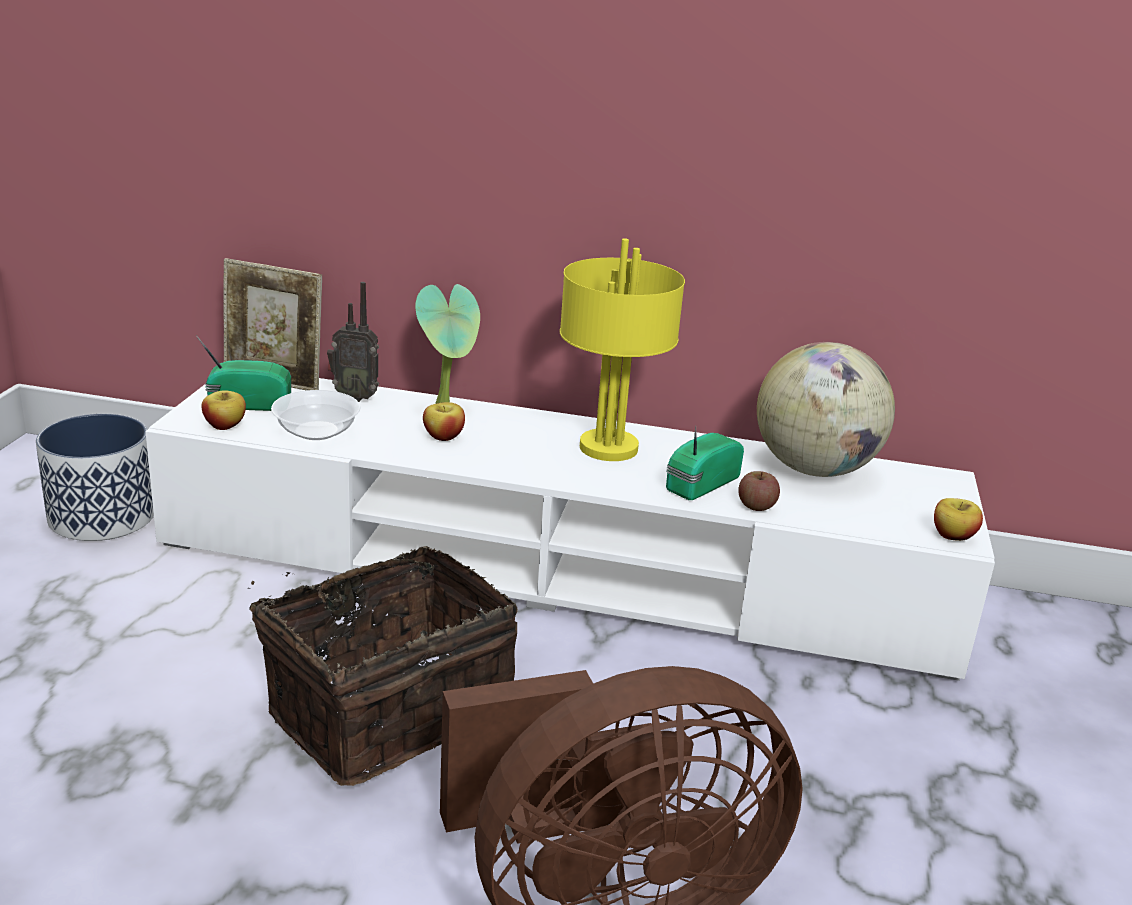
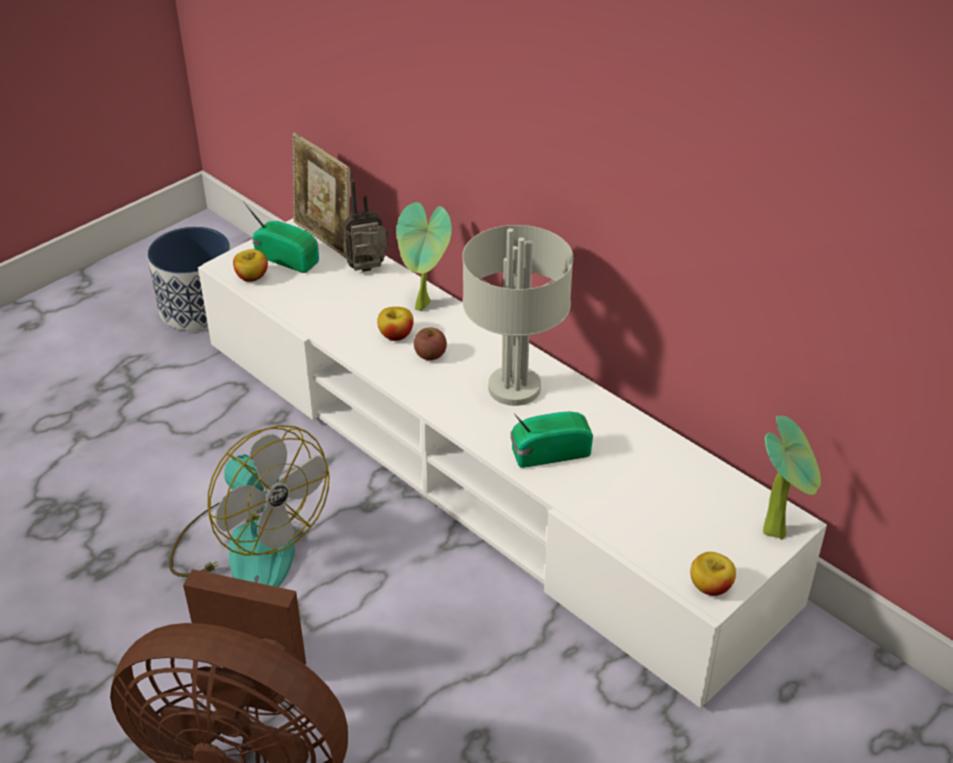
camera: 35 degrees right, 15 degrees up
(316, 432) = (308, 302): bowl -> none
(355, 397) = (369, 271): radio -> radio turned 120 degrees clockwise
(386, 708) = (248, 545): basket -> fan
(607, 447) = (514, 387): yellow table lamp -> grey table lamp
(756, 506) = (570, 492): apple -> apple (430, 355)
(815, 469) = (670, 470): globe -> none
(948, 485) = (778, 531): none -> potted plant

